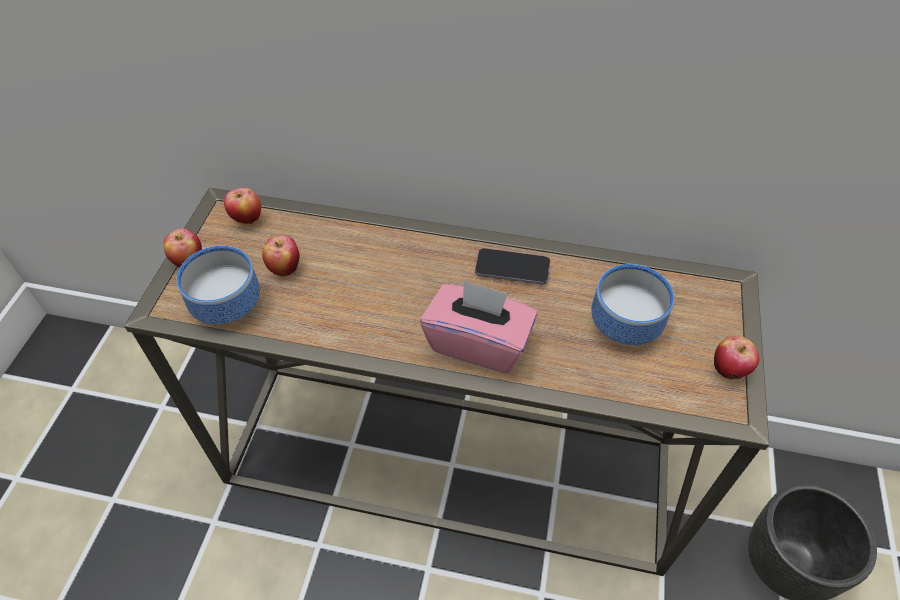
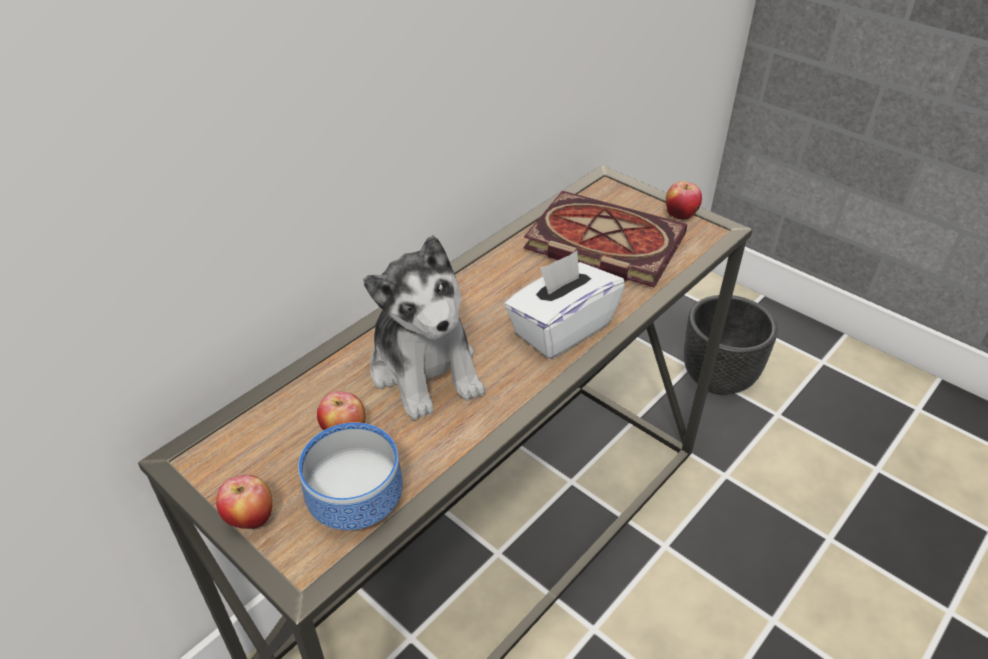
camera: 60 degrees left, 10 degrees down
(247, 219) = (236, 441): apple -> none
(374, 280) = (425, 369): none -> plush toy
(478, 343) = (561, 329): pink tissue box -> white tissue box
(512, 268) = (493, 275): phone -> none
(622, 322) = (600, 243): bowl -> book

